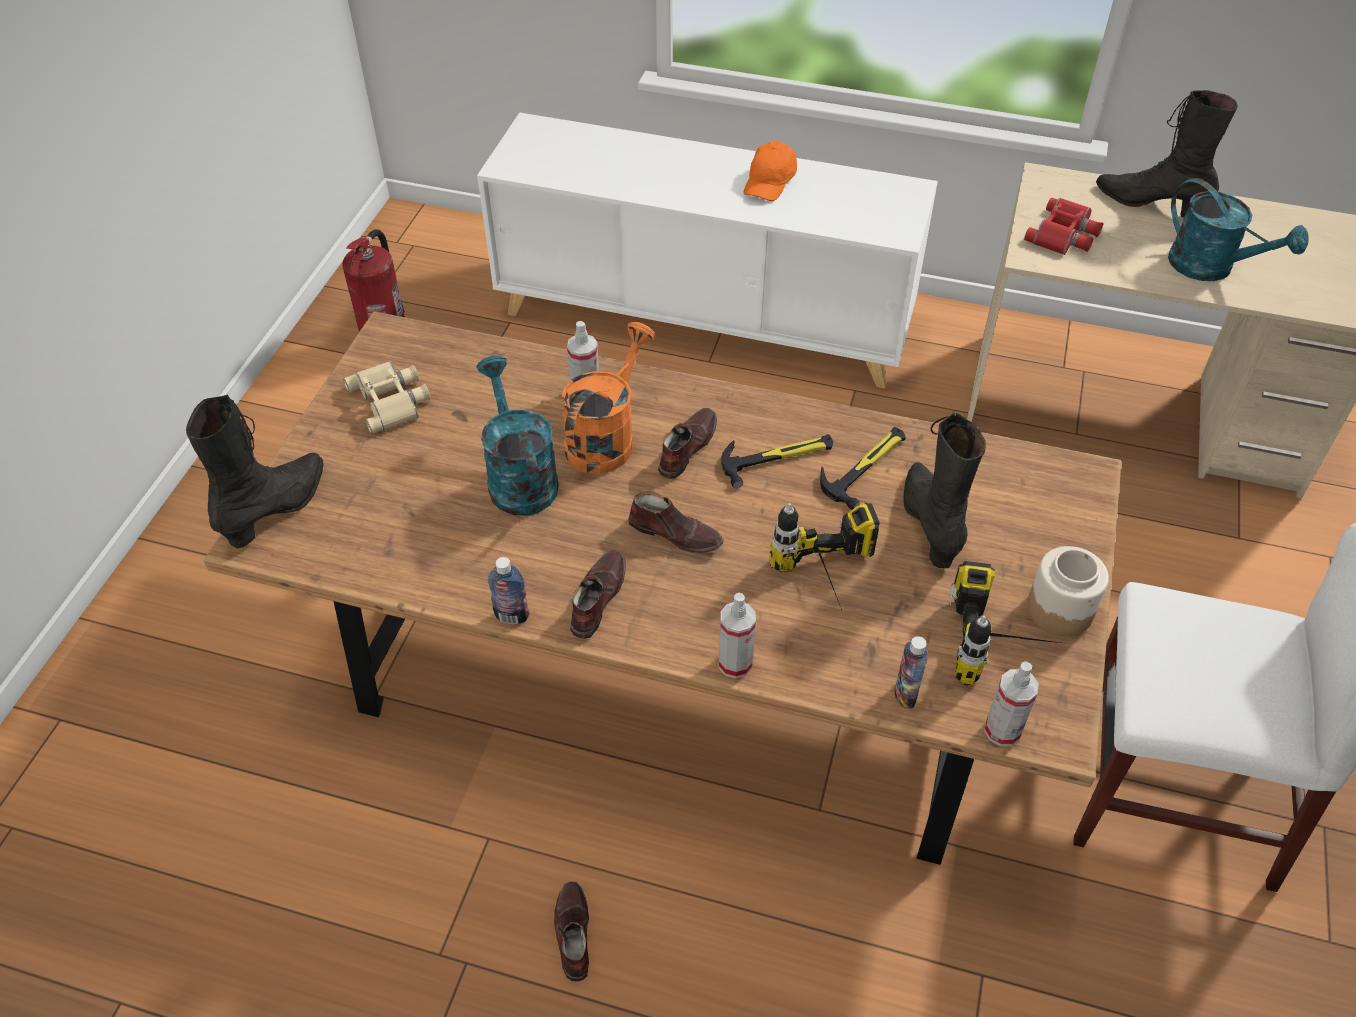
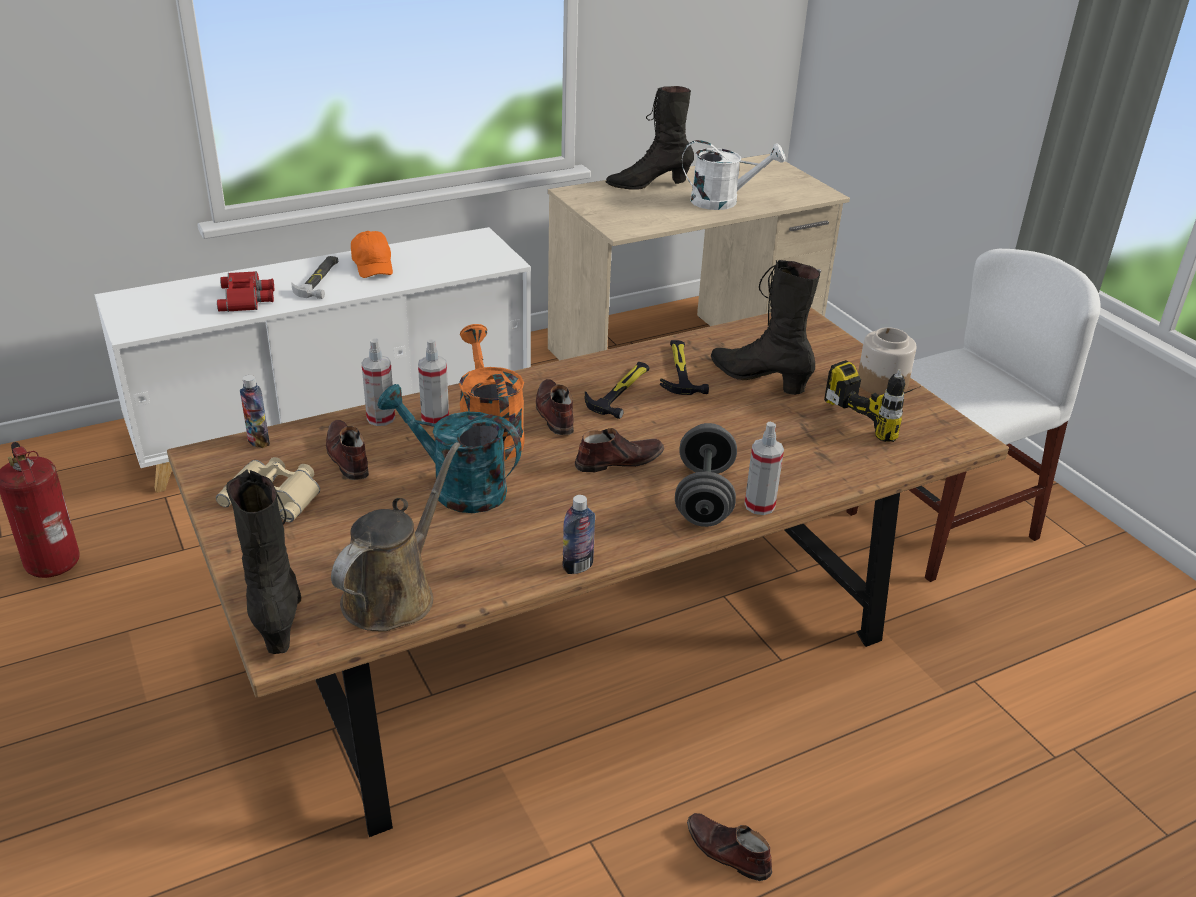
camera: 45 degrees left, 15 degrees down
(362, 547) = (394, 594): none -> brown watering can
(597, 598) = (621, 523): brown shoe -> brown shoe (347, 456)
(699, 620) = (704, 497): none -> grey dumbbell
(705, 178) = (320, 280): none -> hammer
(830, 586) = (752, 437): power drill -> none
(905, 694) = (870, 464): bottle -> bottle (258, 441)
(1002, 730) = (940, 452): spray bottle -> spray bottle (381, 418)
(1064, 234) = (623, 214): red binoculars -> red binoculars (247, 298)
(1211, 268) = (723, 202): turquoise watering can -> white watering can

